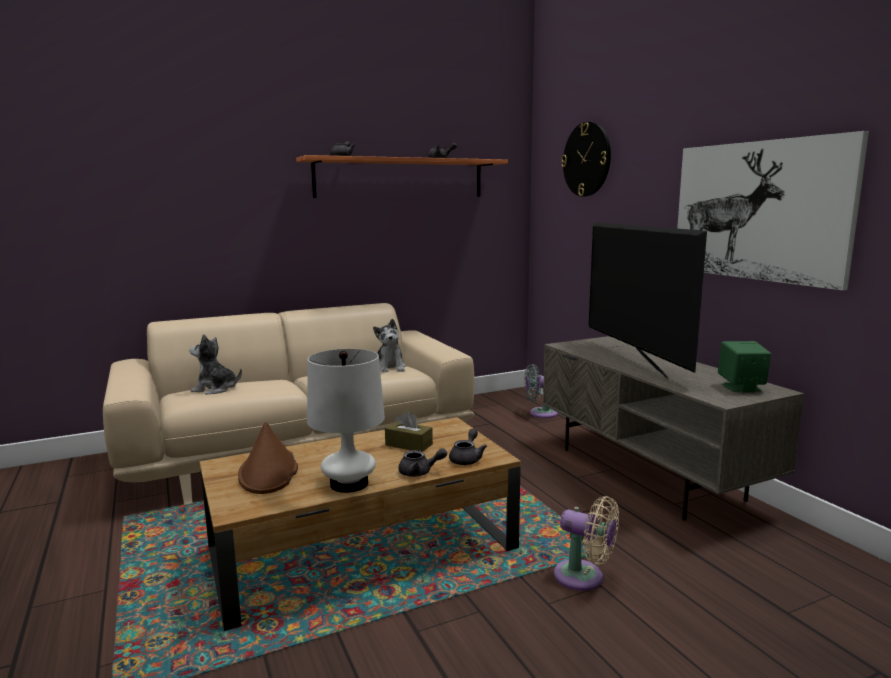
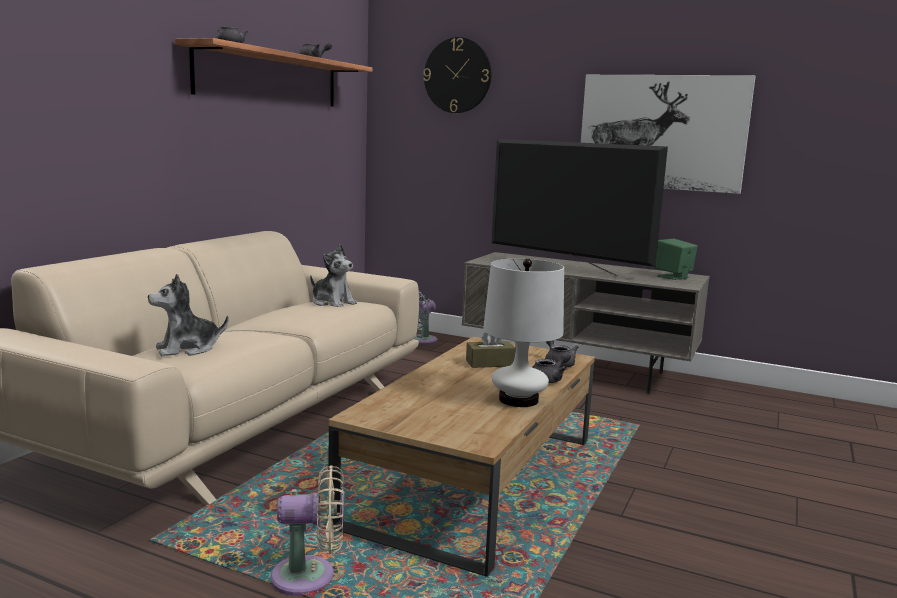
camera: 40 degrees left, 0 degrees up
(268, 472) = (428, 410): brown hat -> none
(584, 578) = (656, 445): beige fan -> beige fan (310, 576)

